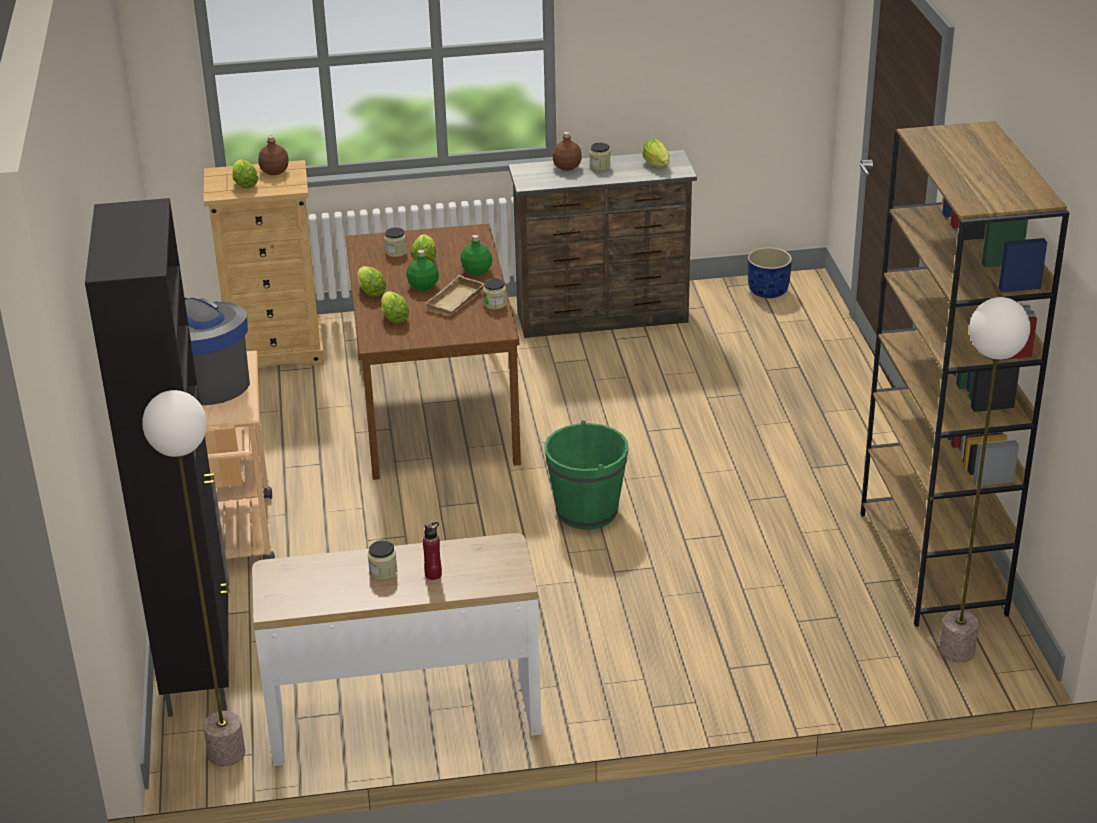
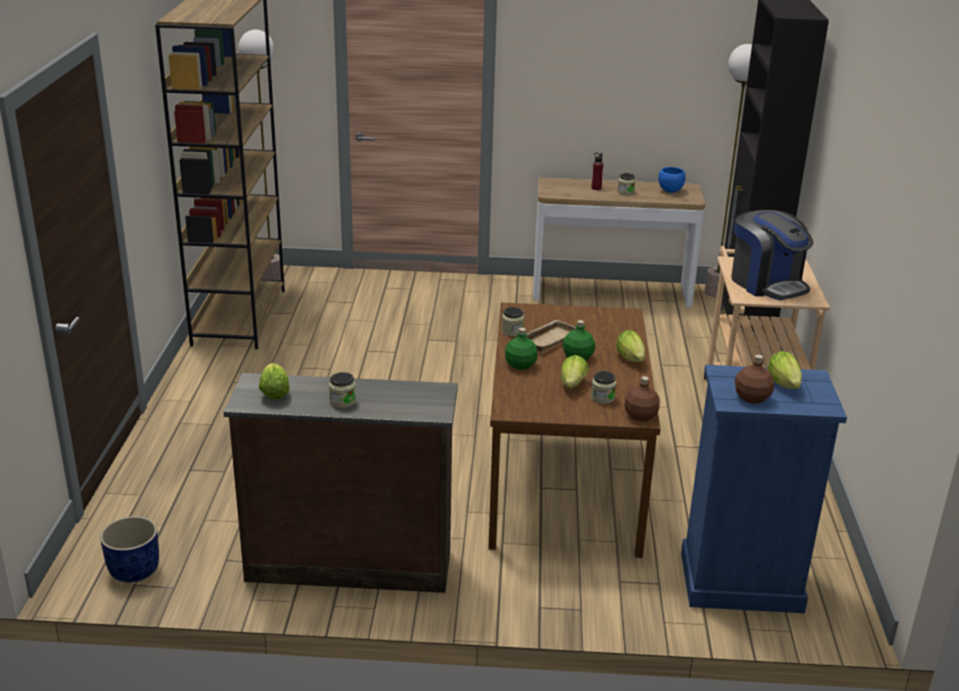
camera: 170 degrees left, 5 degrees down
(276, 350) = (740, 582): beige dresser -> blue dresser
(307, 589) = (670, 191): none -> blue bowl
(393, 316) = (609, 333): lettuce -> none
(566, 167) = (382, 407): brown bottle -> brown bottle (641, 416)
(587, 511) = (458, 378): green bucket -> none

